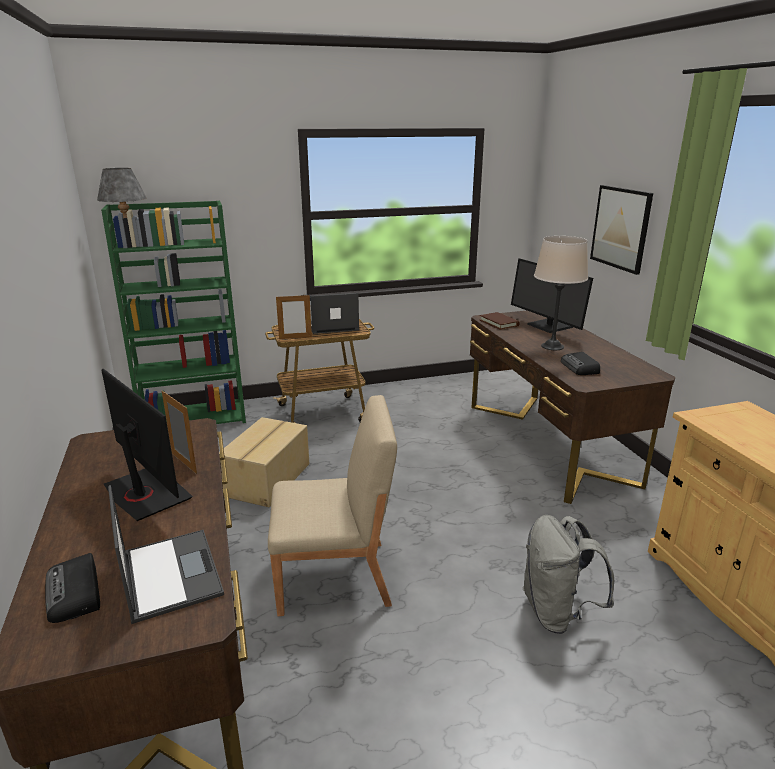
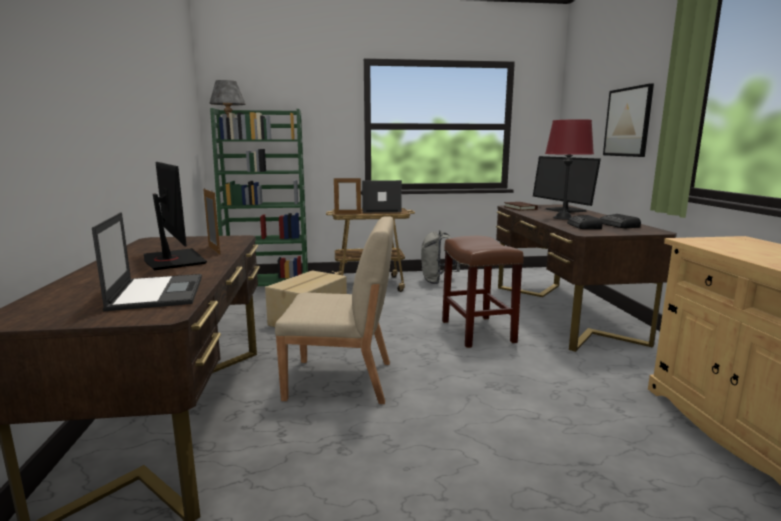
camera: 10 degrees right, 10 degrees down
(75, 593) = (74, 296): radio -> radio (619, 225)
(463, 482) = (476, 331): none -> brown stool
(552, 346) = (563, 218): beige table lamp -> red table lamp
(557, 612) = (544, 423): grey backpack -> grey backpack (437, 281)

